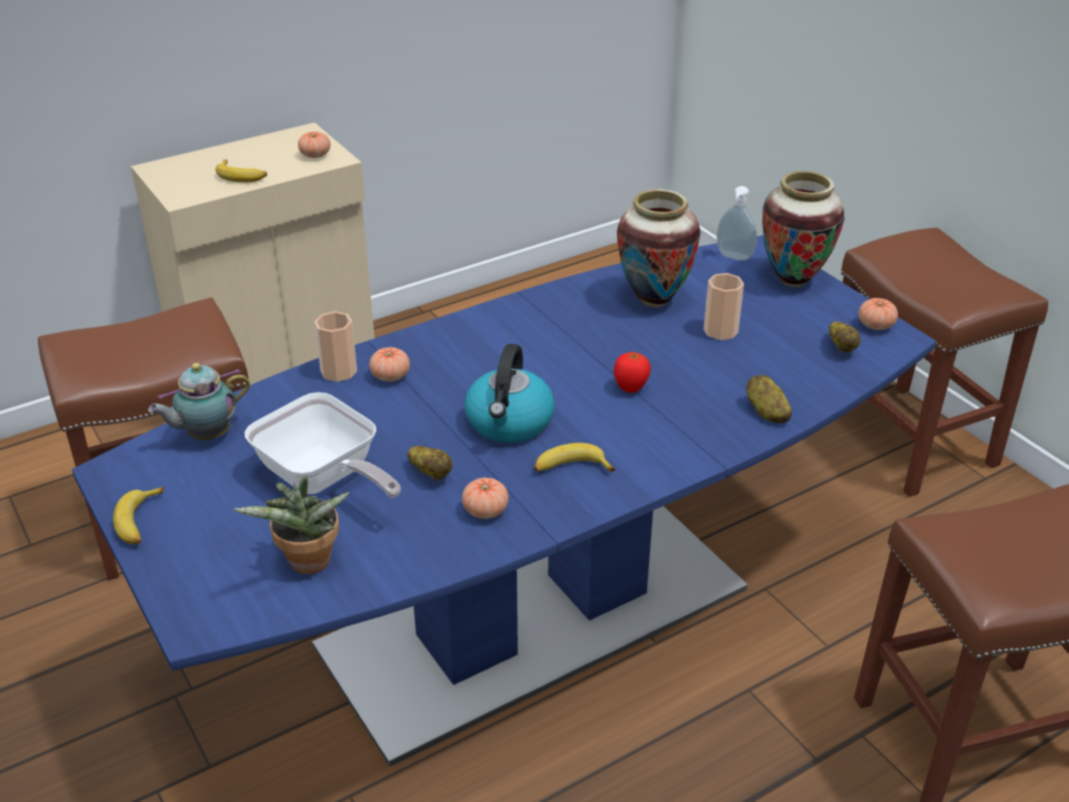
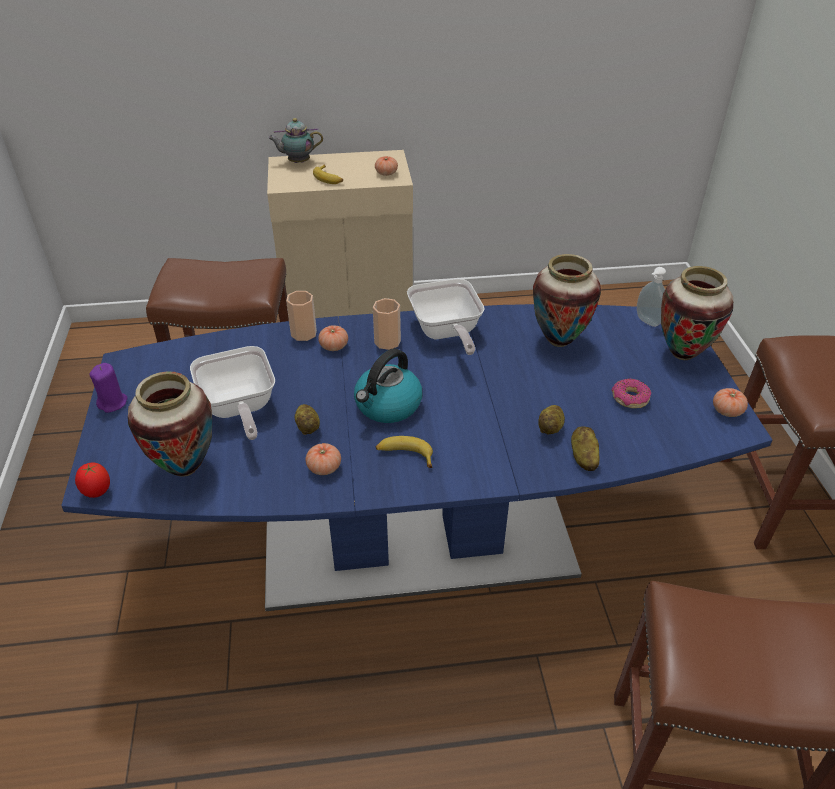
camera: 25 degrees right, 5 degrees up
(140, 522) = (113, 403): banana -> purple candle
(206, 435) = (192, 355): teapot -> teapot (297, 162)
(308, 565) = (185, 468): potted plant -> vase
(518, 326) = (446, 333): none -> frying pan
(630, 389) = (492, 406): tomato -> tomato (97, 492)
(720, 331) = (594, 379): cup -> cup (387, 342)
(771, 340) = (630, 398): none -> donut
(842, 347) = (684, 422): potato -> potato (551, 428)

